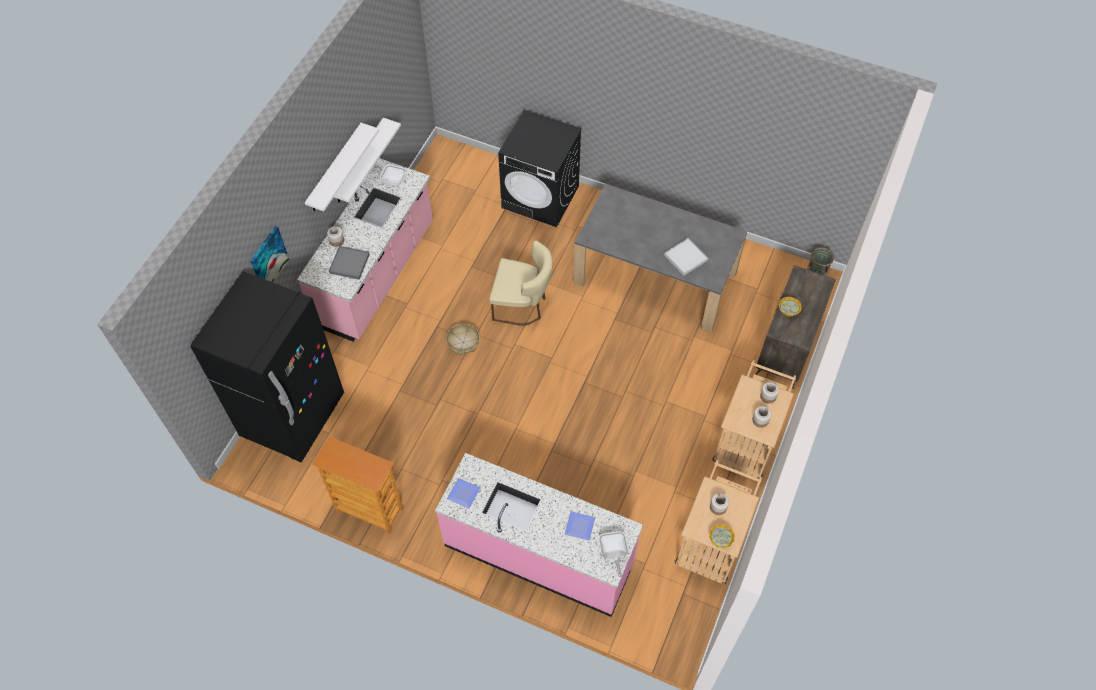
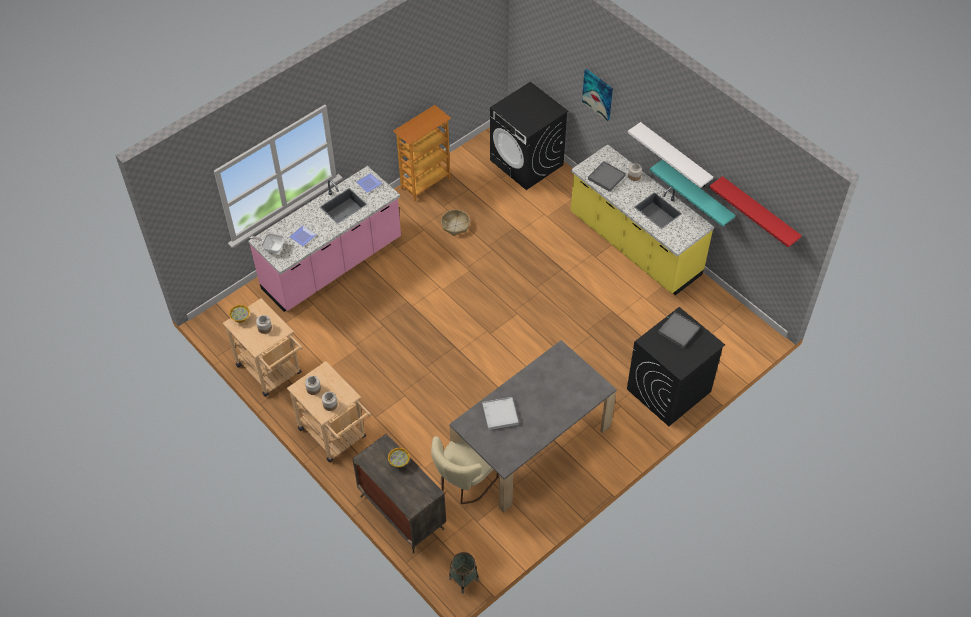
camera: 115 degrees right, 5 degrees down
(293, 416) = (527, 162): black fridge -> black washing machine
(359, 162) = (696, 193): white shelf -> turquoise shelf
(377, 275) = (634, 245): pink counter -> yellow counter
(391, 180) = (684, 227): frying pan -> none
(392, 78) = (759, 212): none -> red shelf
(463, 342) = (537, 280): basket -> basket (455, 225)
(522, 305) = (553, 333): beige chair -> beige chair (463, 483)
(527, 144) = (678, 331): none -> grey tray

